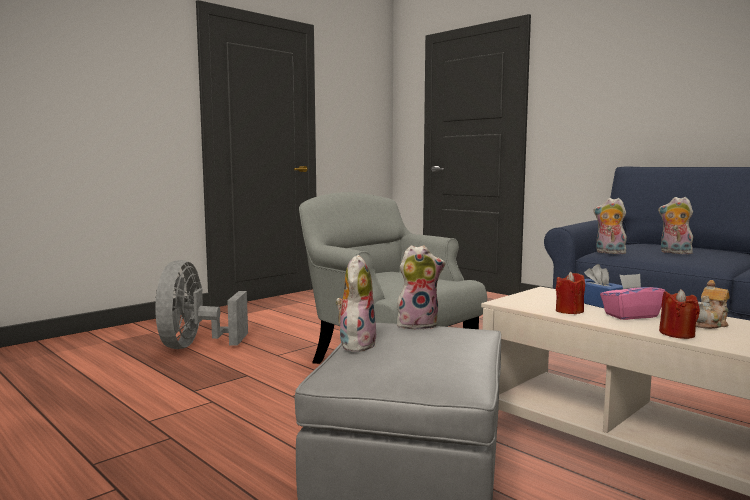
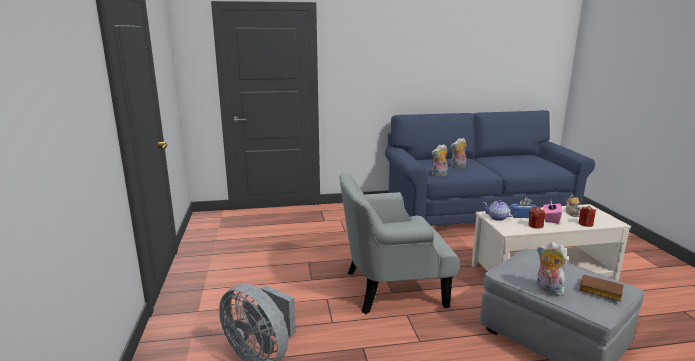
camera: 55 degrees left, 10 degrees up
(399, 367) = (598, 291): none -> brown book
(418, 324) = (516, 262): plush toy -> none
(544, 295) = (498, 218): none -> teapot

